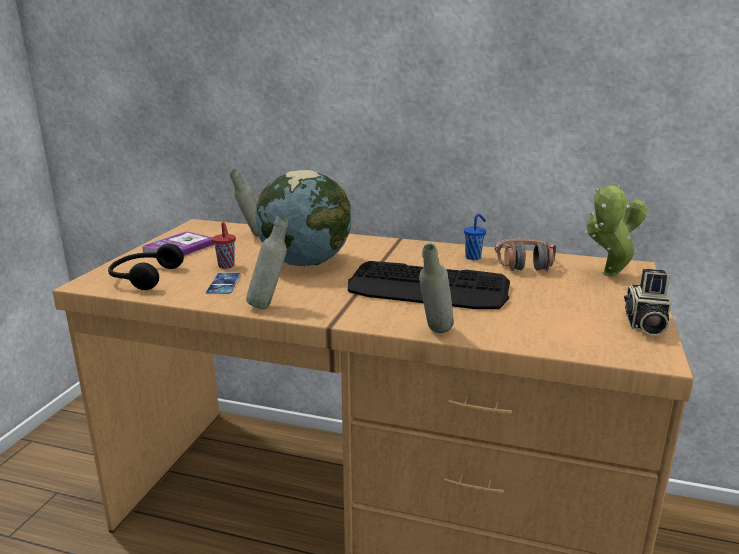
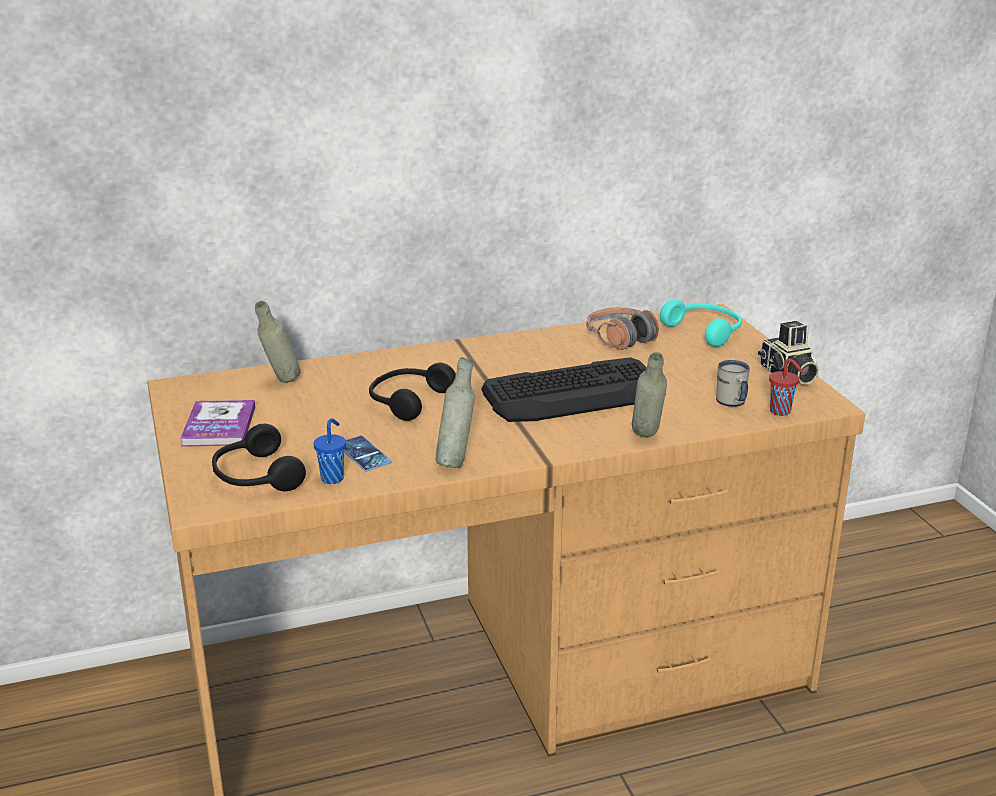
camera: 35 degrees left, 5 degrees up
(226, 266) = (326, 432): red cup -> red cup (781, 412)
(306, 263) = (407, 401): globe -> black headphones
(474, 257) = (565, 343): blue cup -> blue cup (333, 478)
(555, 331) = (732, 403): none -> white mug
(607, 276) = (705, 331): potted plant -> turquoise headphones

